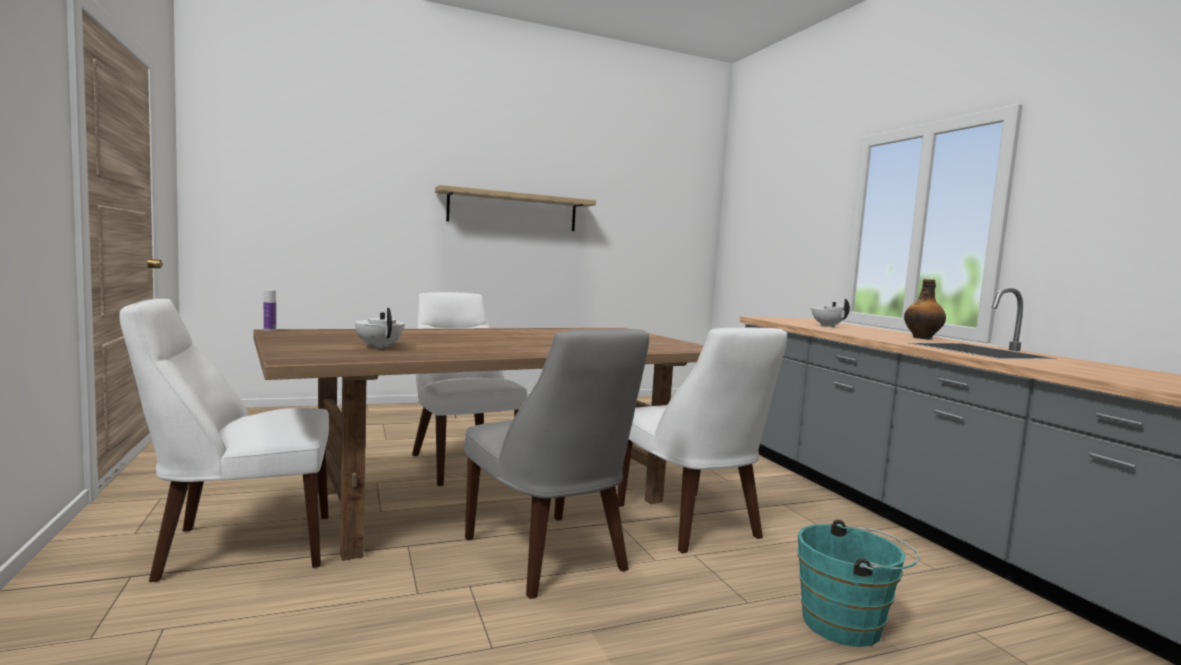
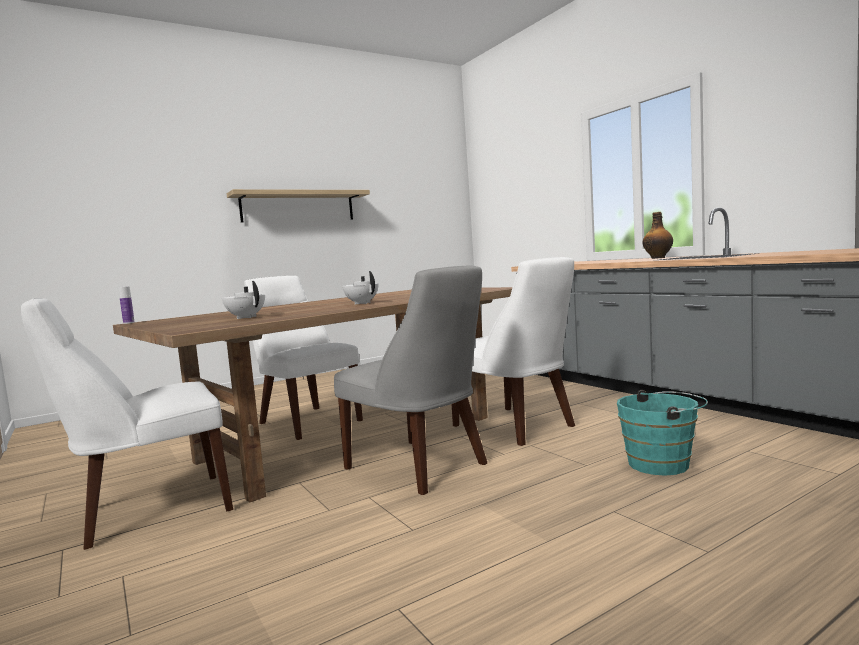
camera: 10 degrees left, 0 degrees up
(827, 326) = (583, 262): white teapot -> white teapot (362, 303)

